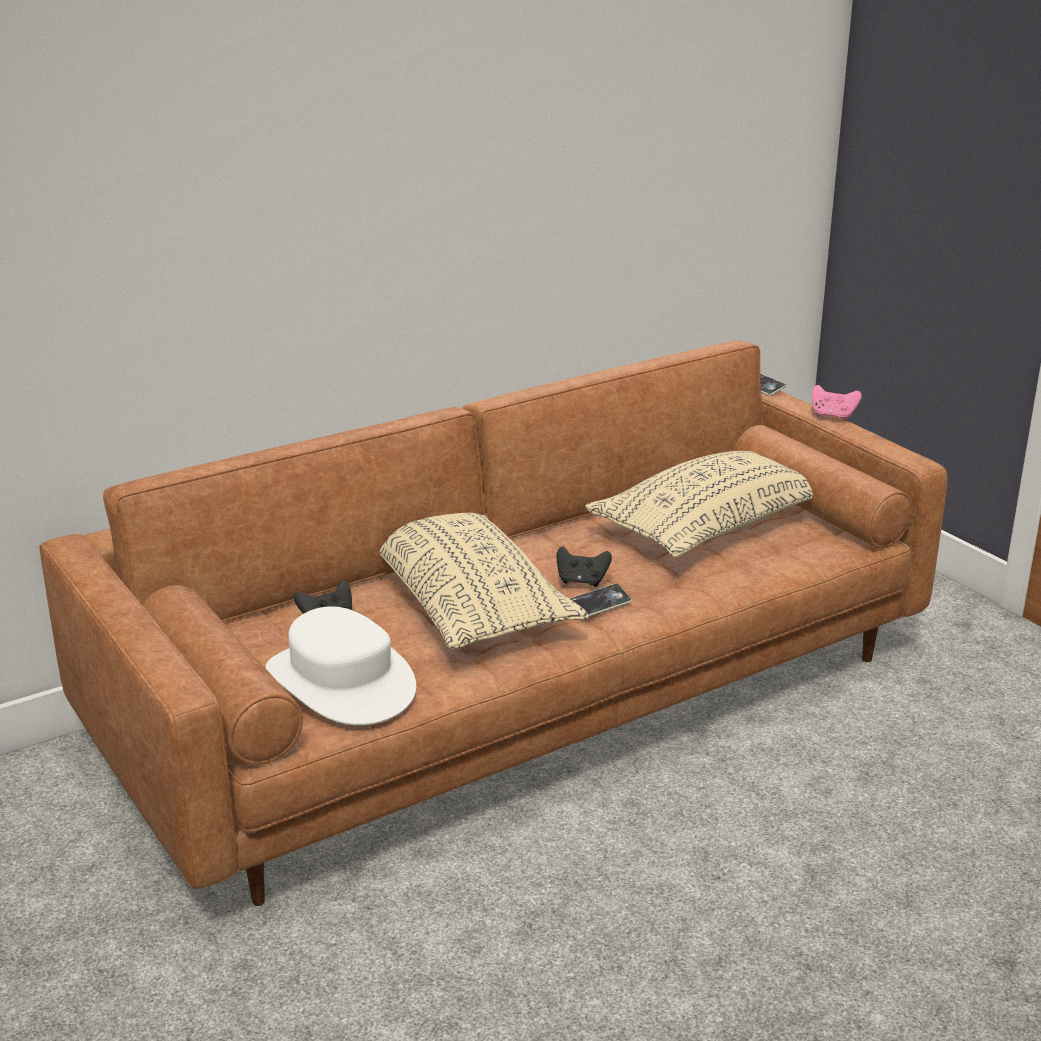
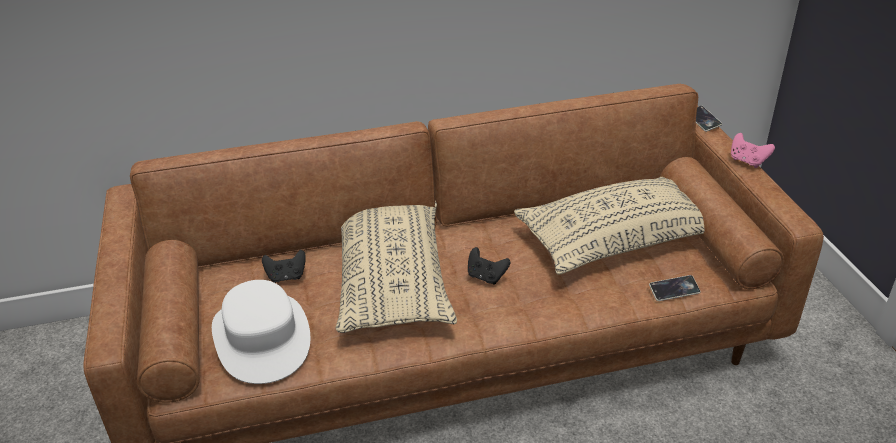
camera: 20 degrees right, 10 degrees up
(600, 604) = (488, 302): phone -> phone (674, 290)

